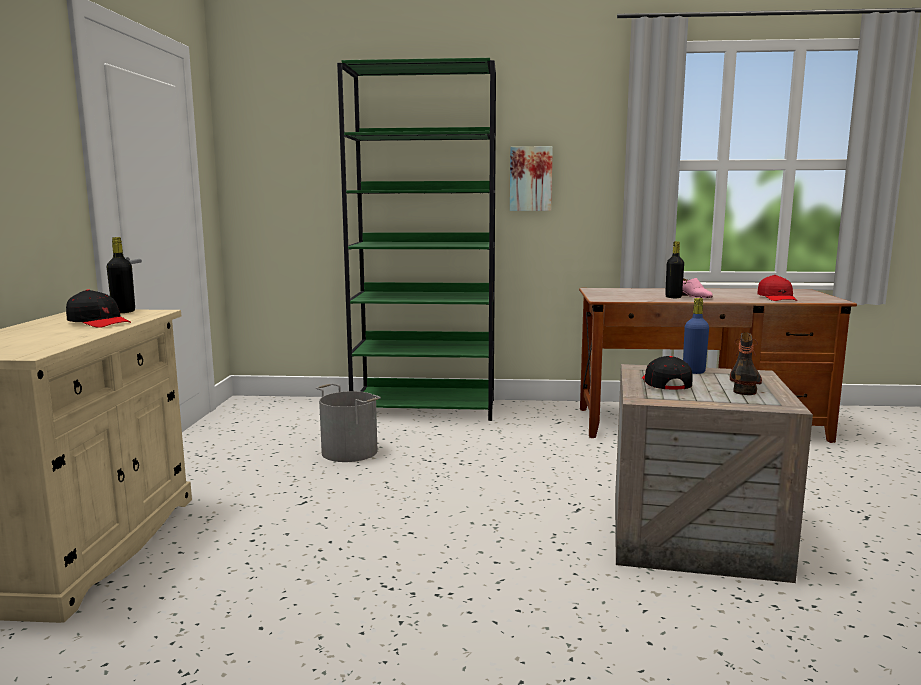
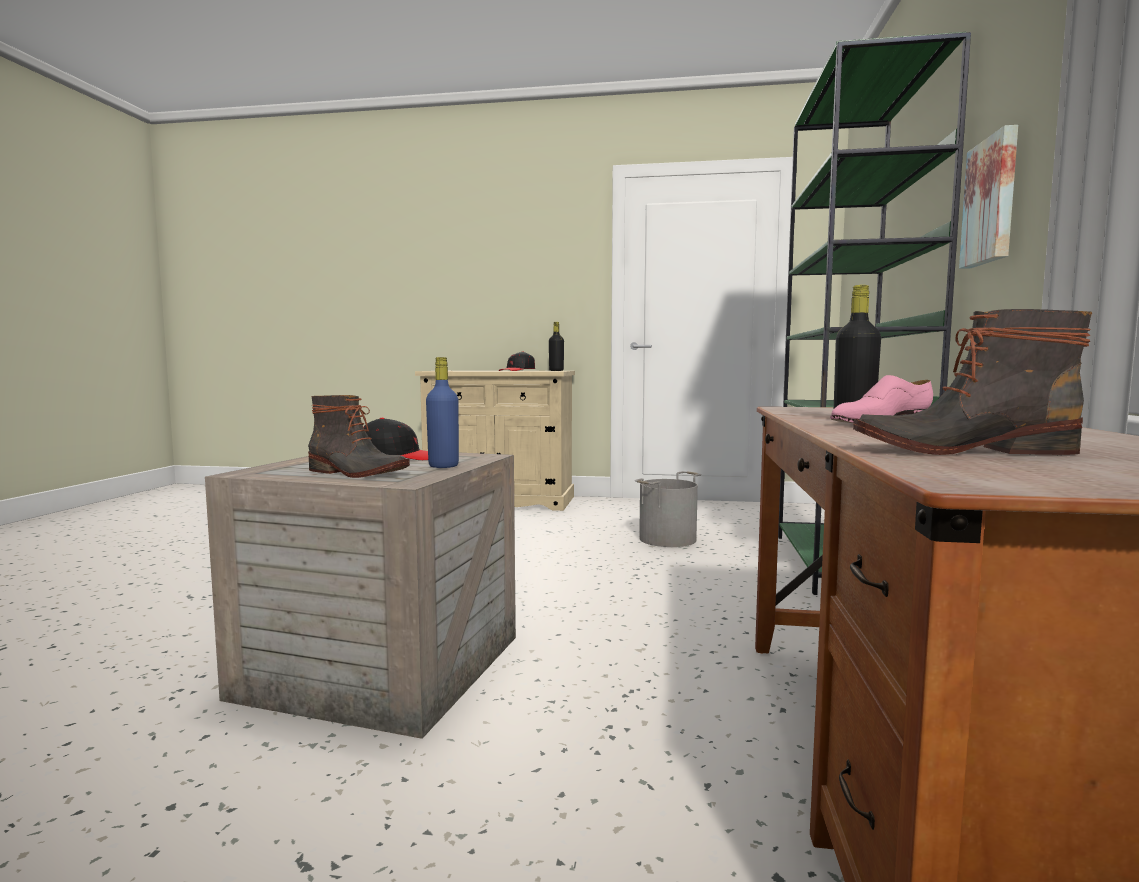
camera: 95 degrees right, 5 degrees down
(777, 298) = (960, 450): red cap -> boot

